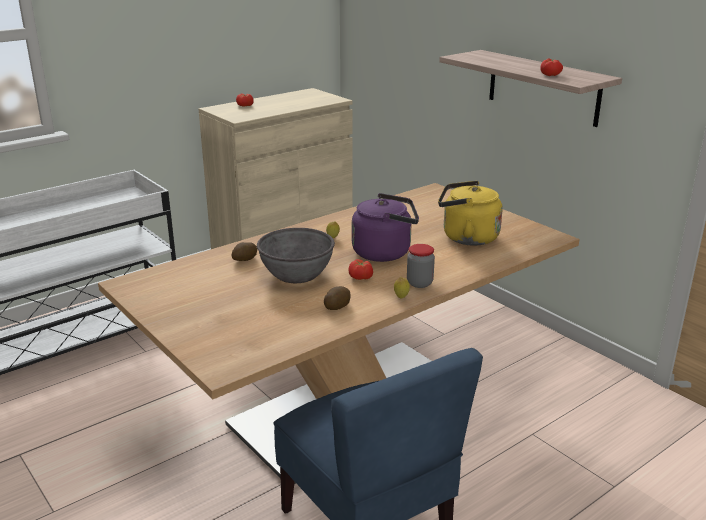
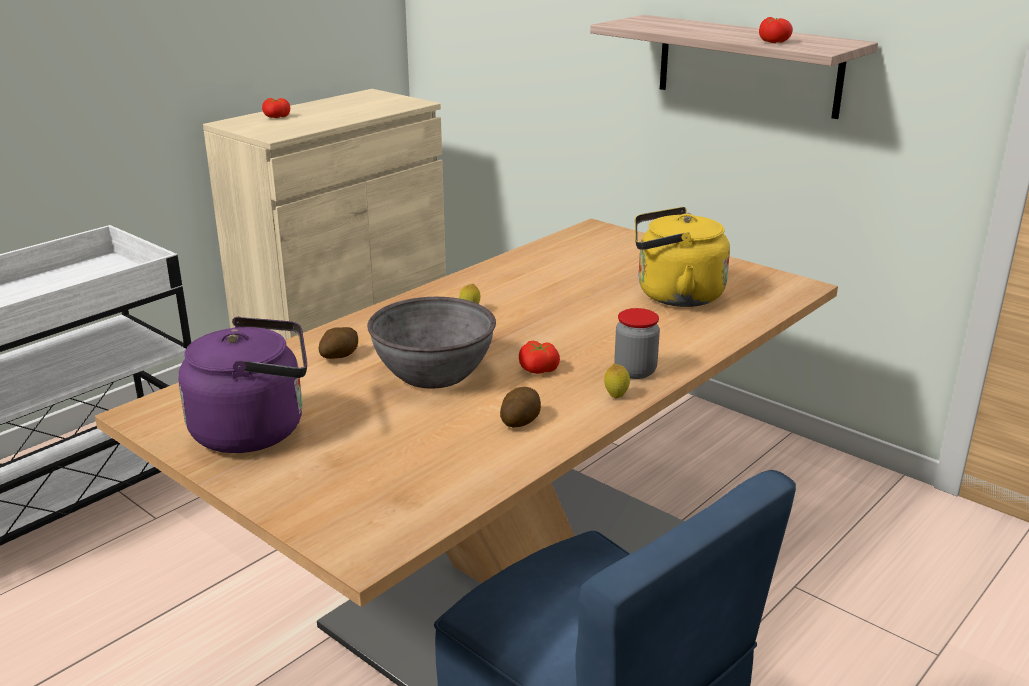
camera: 10 degrees left, 0 degrees up
(385, 252) = (561, 327): purple kettle -> purple kettle (256, 430)

